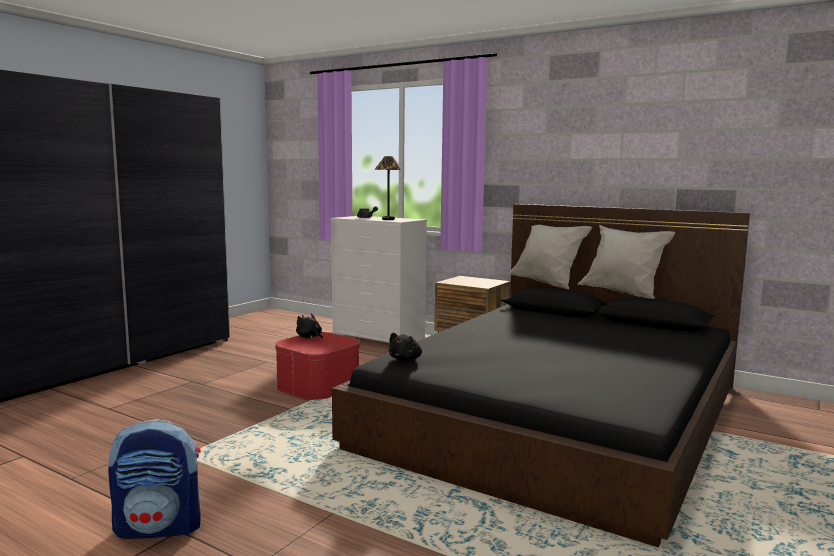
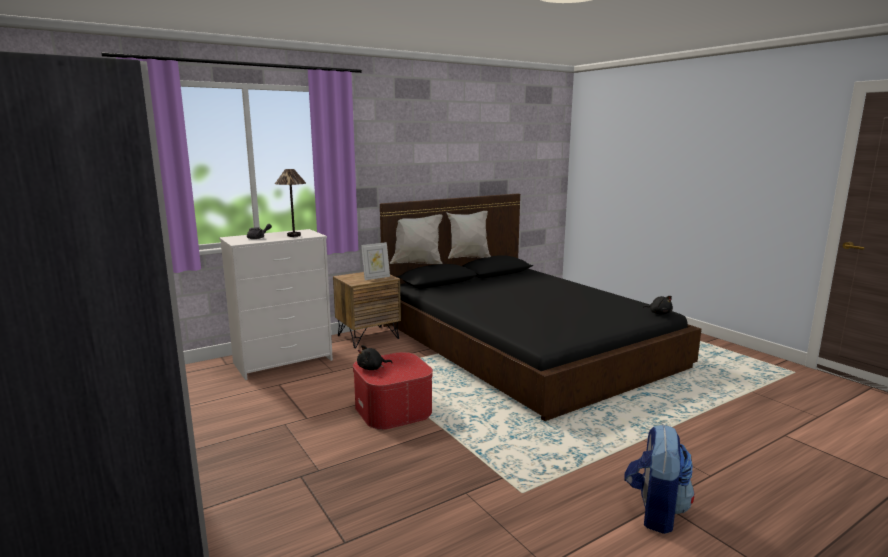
camera: 65 degrees left, 5 degrees up
(406, 359) = (540, 337): black plush toy -> black plush toy (659, 313)
(476, 283) = (376, 277): none -> picture frame

